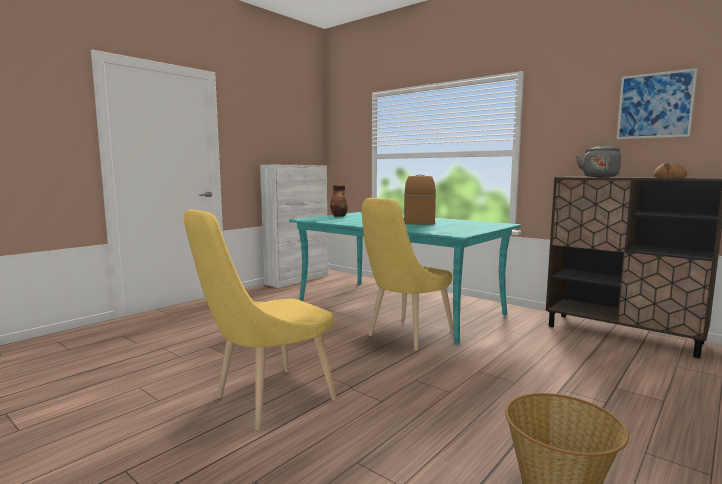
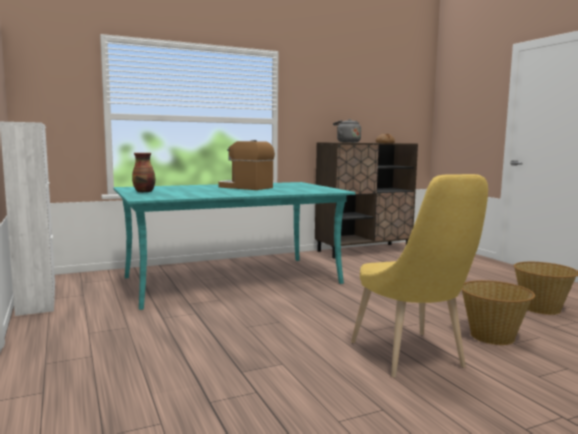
camera: 65 degrees left, 0 degrees up
(368, 445) = (493, 336): none -> basket
(406, 336) = (310, 292): yellow chair -> none
(654, 105) = (360, 94): picture -> none

